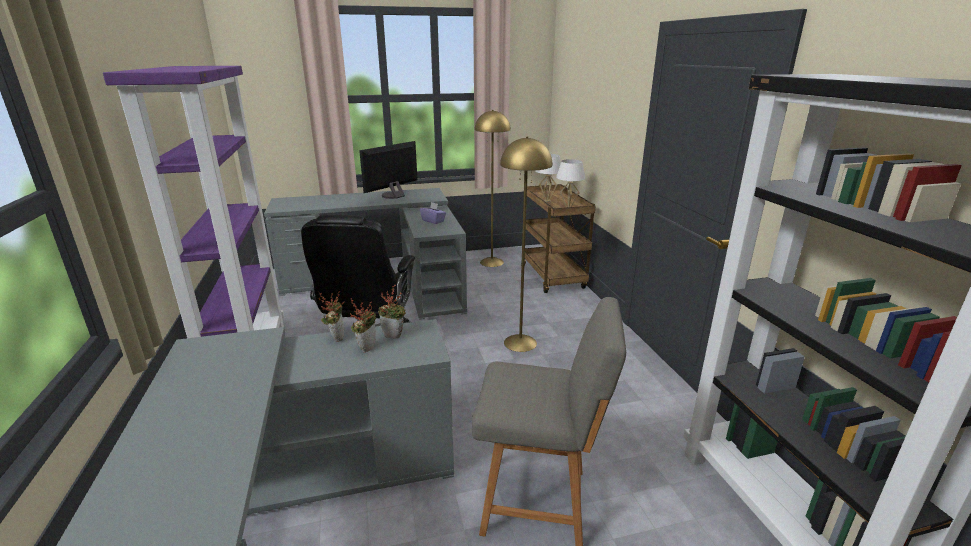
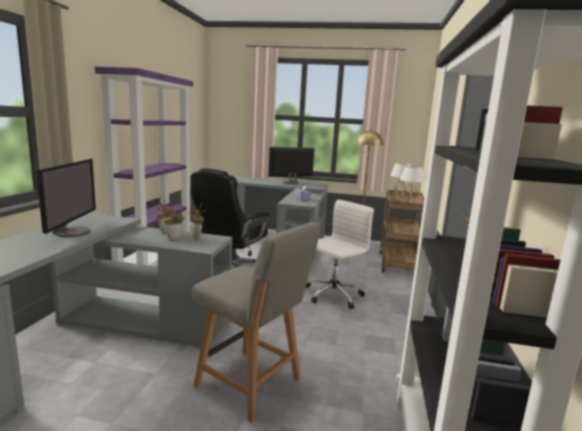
camera: 25 degrees right, 10 degrees down
(217, 392) = (72, 232): none -> monitor
(520, 342) = (332, 295): yellow floor lamp -> white office chair

